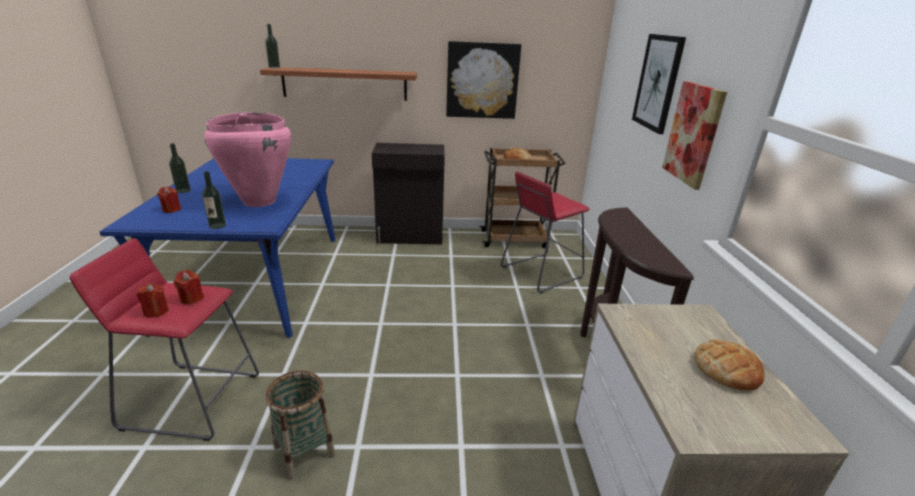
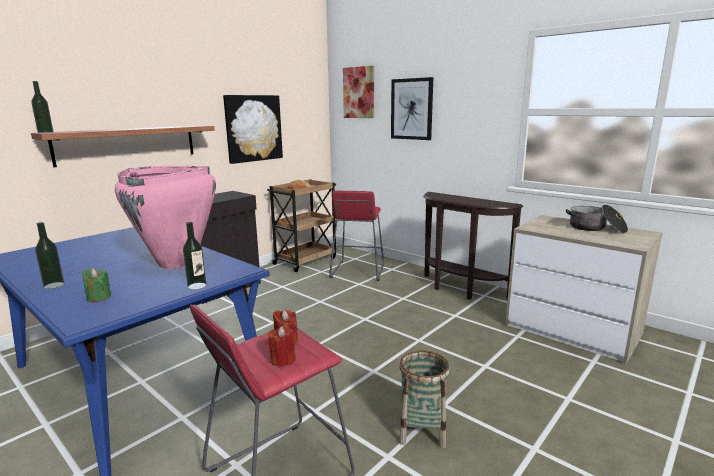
camera: 45 degrees left, 10 degrees down
(171, 209) = (99, 297): red candle -> green candle
(693, 134) = (464, 132): picture -> picture (359, 92)
(727, 369) = (596, 228): bread -> cooking pot

